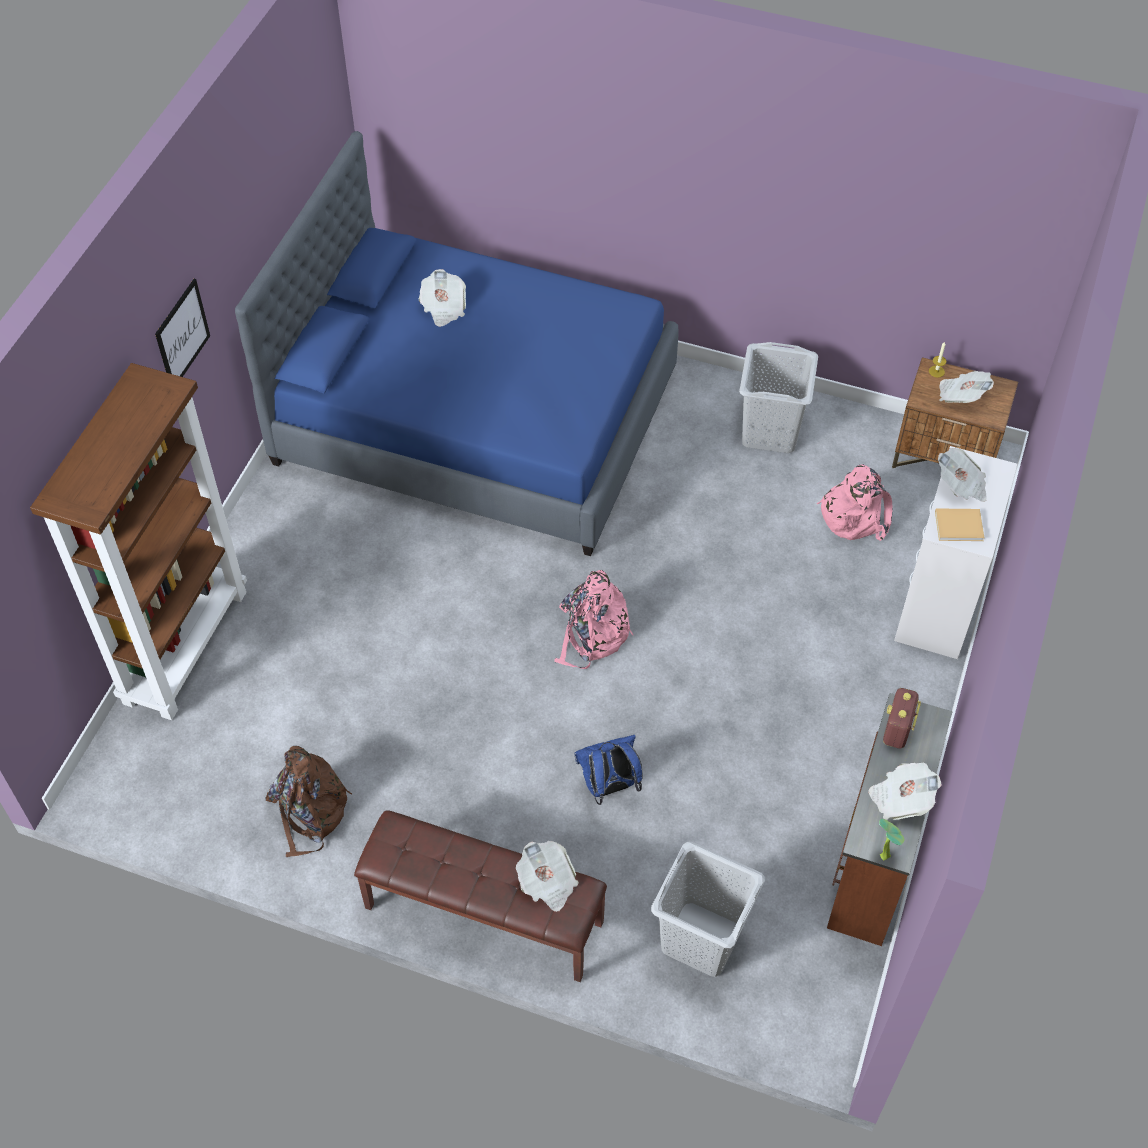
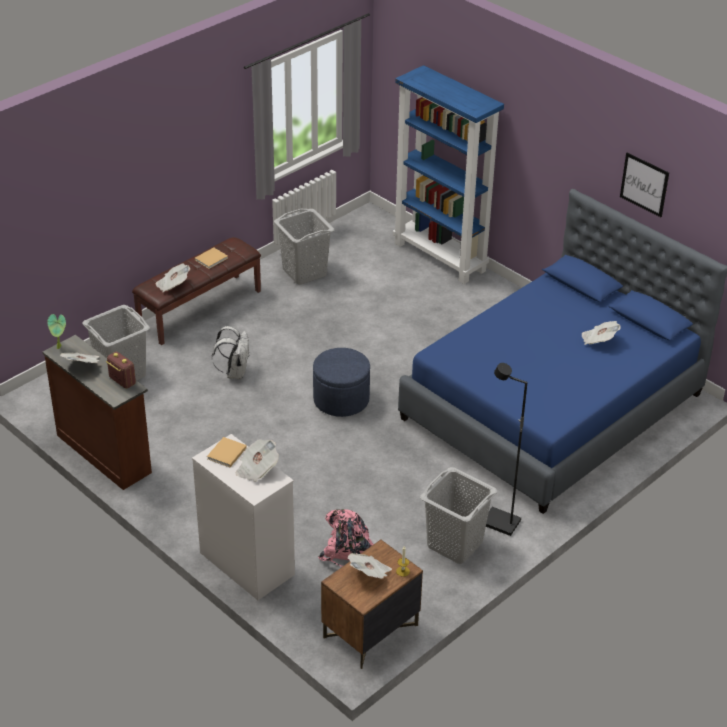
camera: 115 degrees right, 15 degrees down
(182, 334) = (543, 149): picture -> picture (644, 184)
(185, 645) = (441, 257): brown bookcase -> blue bookcase
(309, 811) = (304, 272): brown backpack -> grey laundry basket
(445, 864) = (212, 259): none -> beige book
(591, 634) = (341, 399): pink backpack -> blue ottoman
(609, 787) = (235, 372): blue backpack -> white backpack
(711, 404) = (500, 523): none -> black floor lamp

